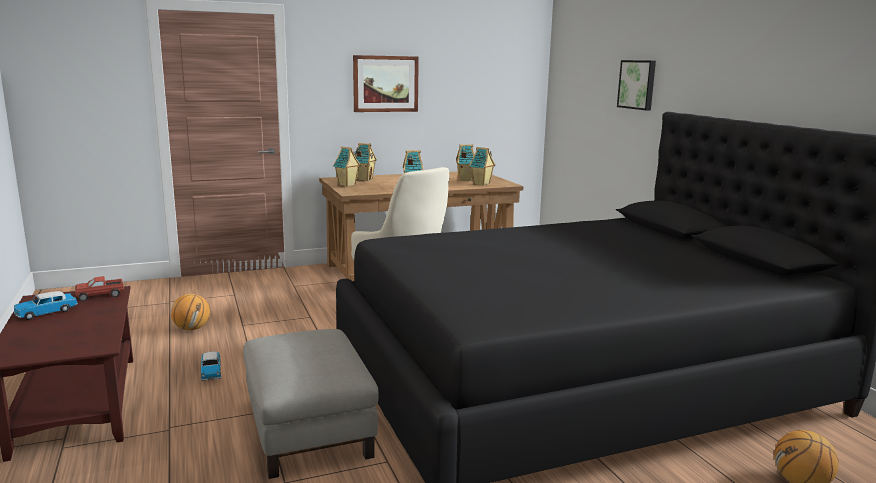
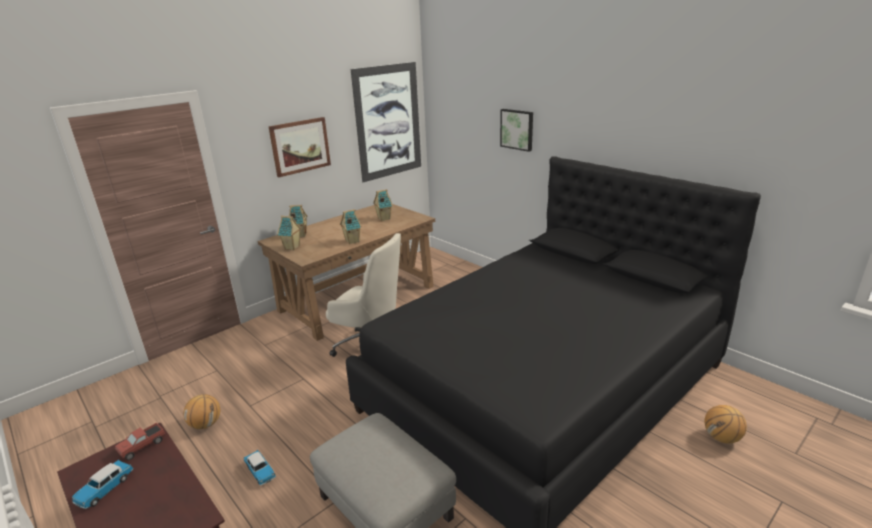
camera: 20 degrees left, 10 degrees up
(481, 184) = (402, 222): toy house -> none
(498, 77) = (388, 122): none -> picture

